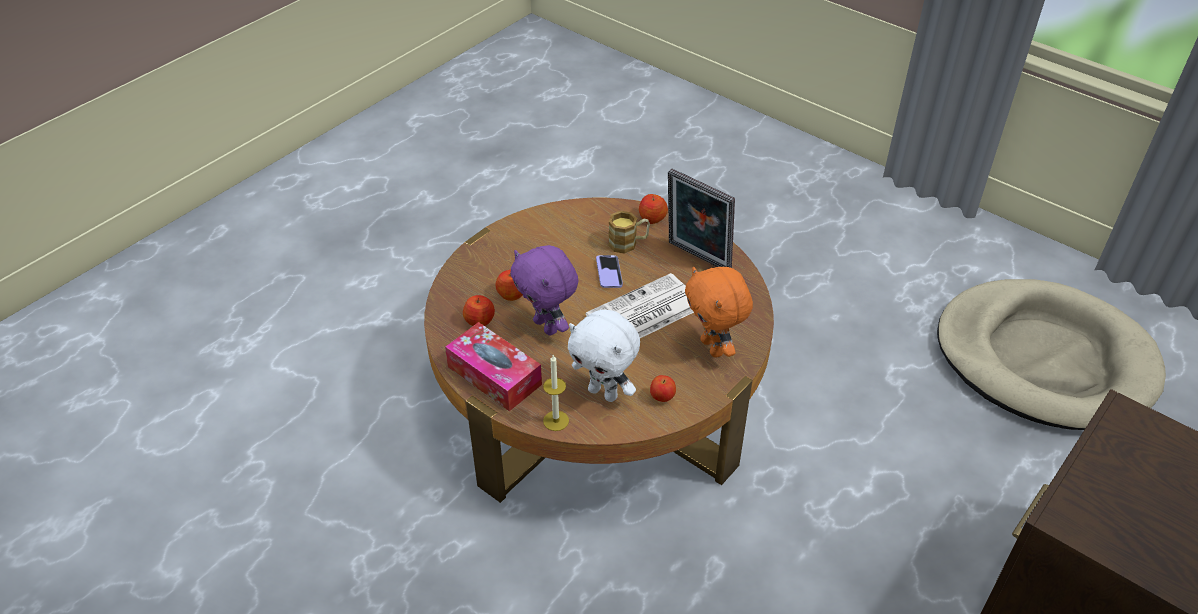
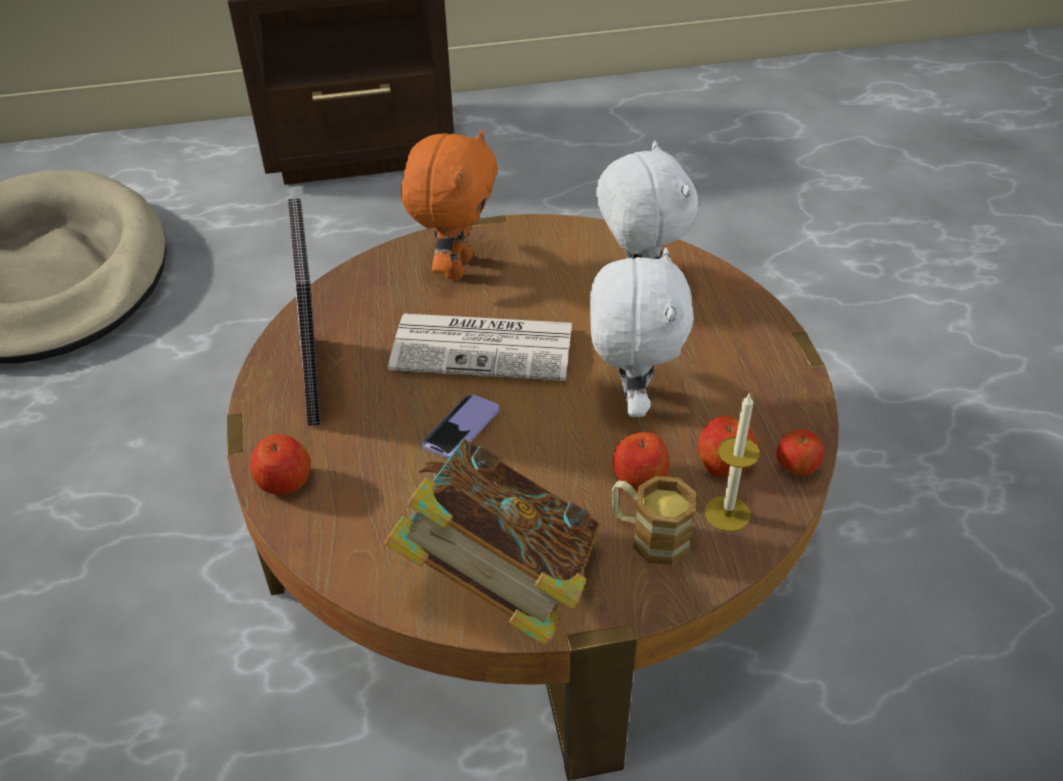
camera: 140 degrees left, 0 degrees up
(494, 375) = (762, 374): tissue box -> none
(531, 232) = (500, 580): none -> book
(547, 326) = (631, 400): purple plush toy -> white plush toy
(556, 420) = (725, 287): candle -> candle (727, 513)
(628, 243) = (375, 459): mug -> mug (649, 535)
(662, 397) = (577, 251): apple -> apple (796, 468)

